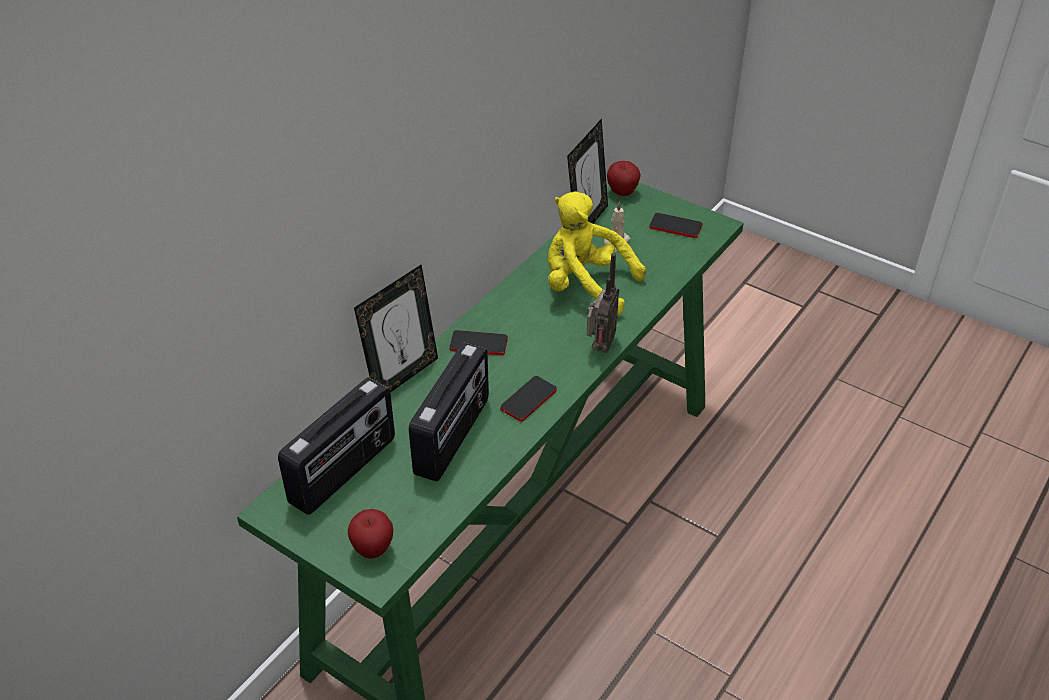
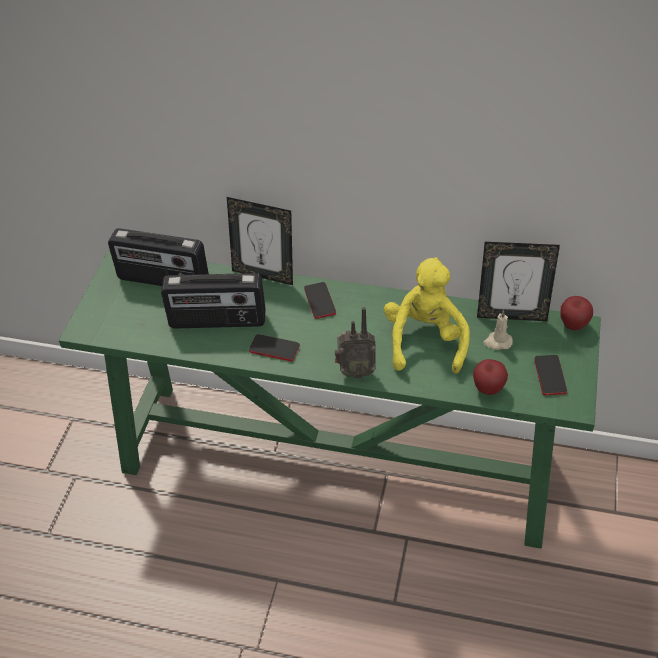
camera: 70 degrees right, 5 degrees up
(373, 549) = (102, 319): apple -> apple (488, 389)

